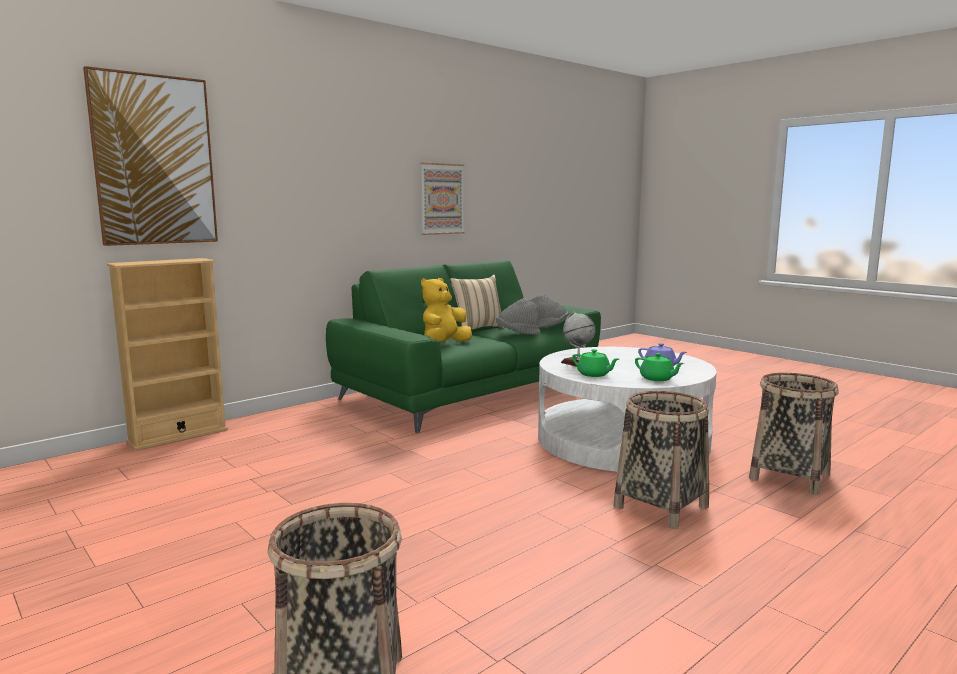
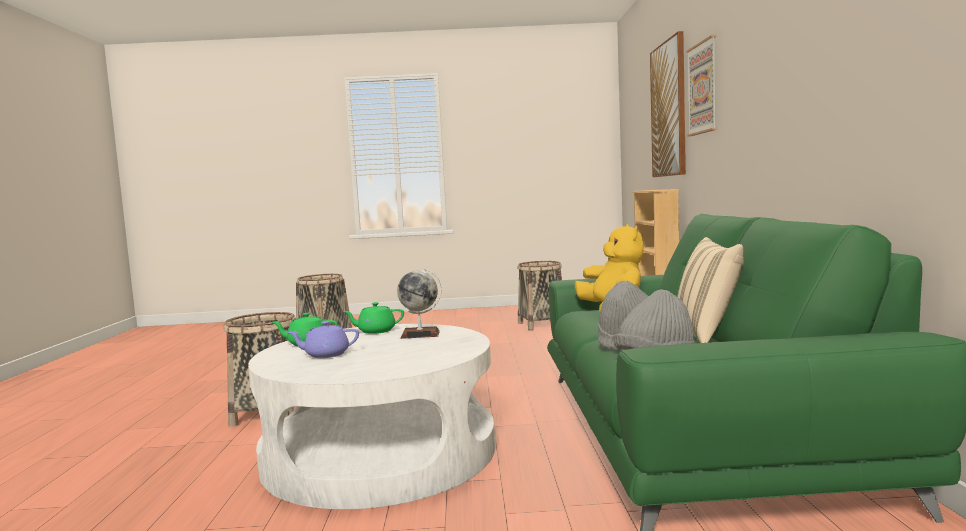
camera: 130 degrees right, 5 degrees down
(442, 199) = (847, 91): picture -> picture (703, 88)
(789, 476) = (147, 485): basket -> basket (542, 325)

